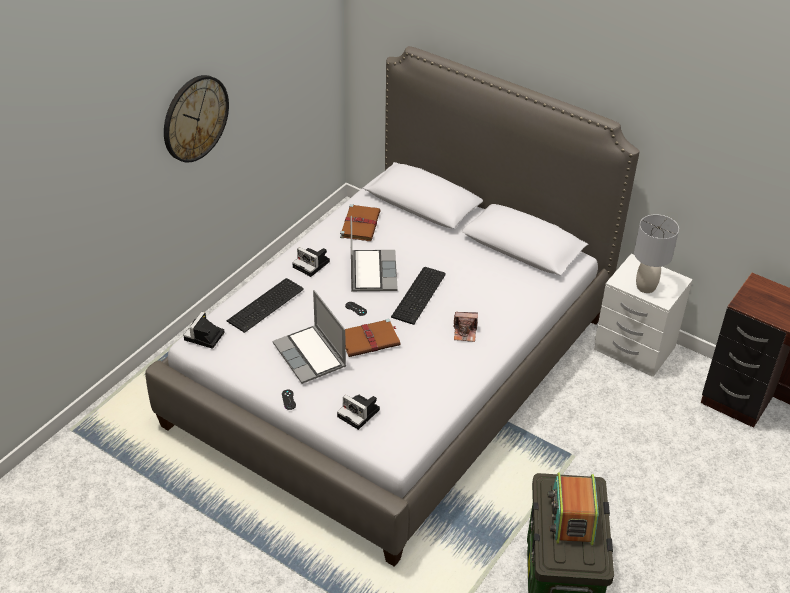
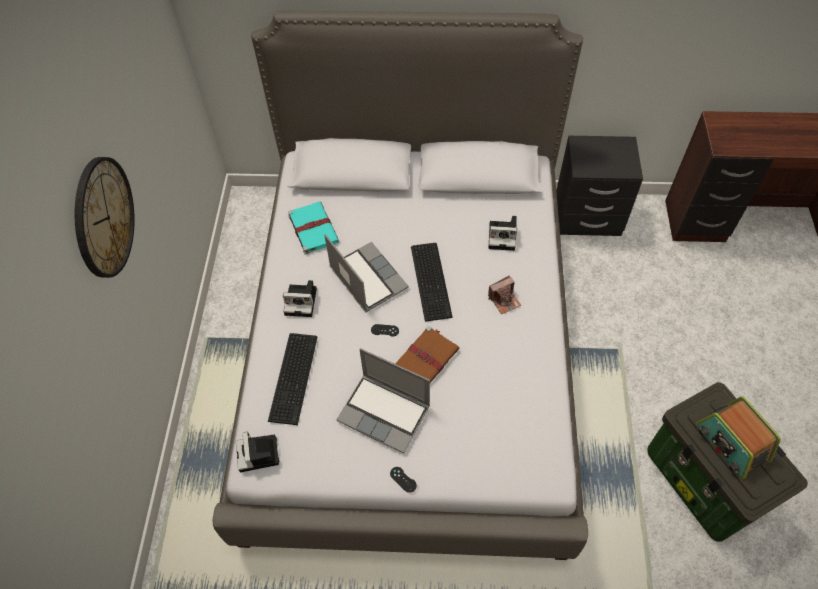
camera: 30 degrees left, 15 degrees up
(360, 224) = (312, 228): brown book -> turquoise book
(360, 413) = (483, 452): camera -> camera (503, 236)
(634, 348) = (587, 216): white nightstand -> black nightstand
(645, 287) = (607, 164): grey table lamp -> none

